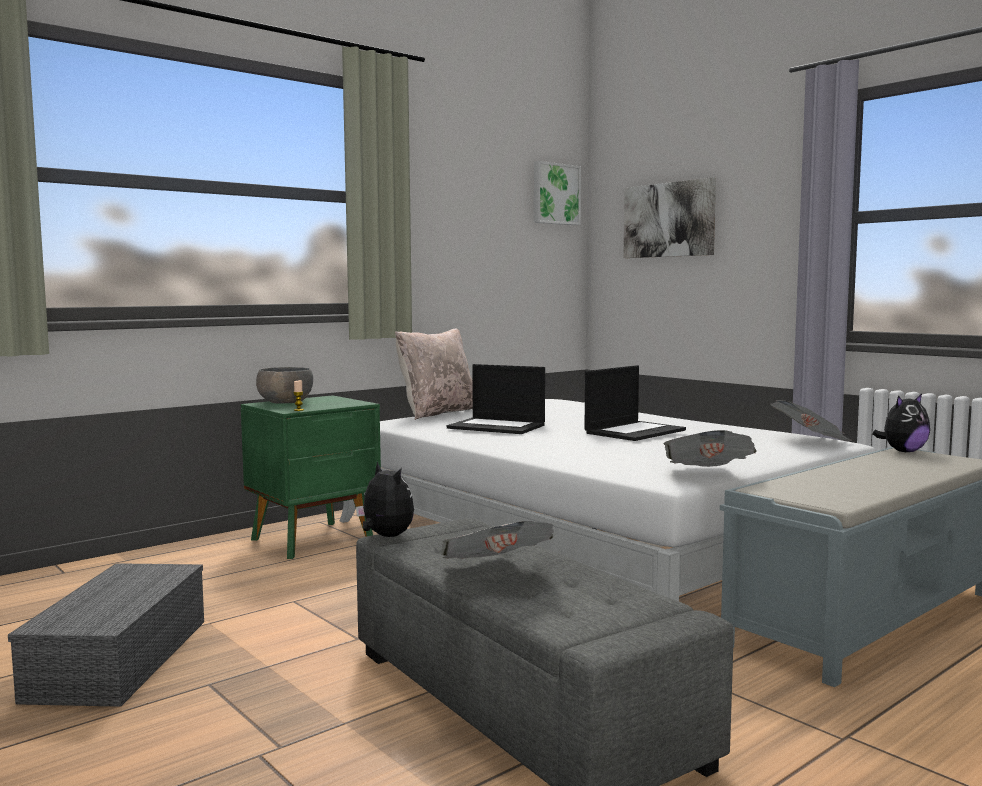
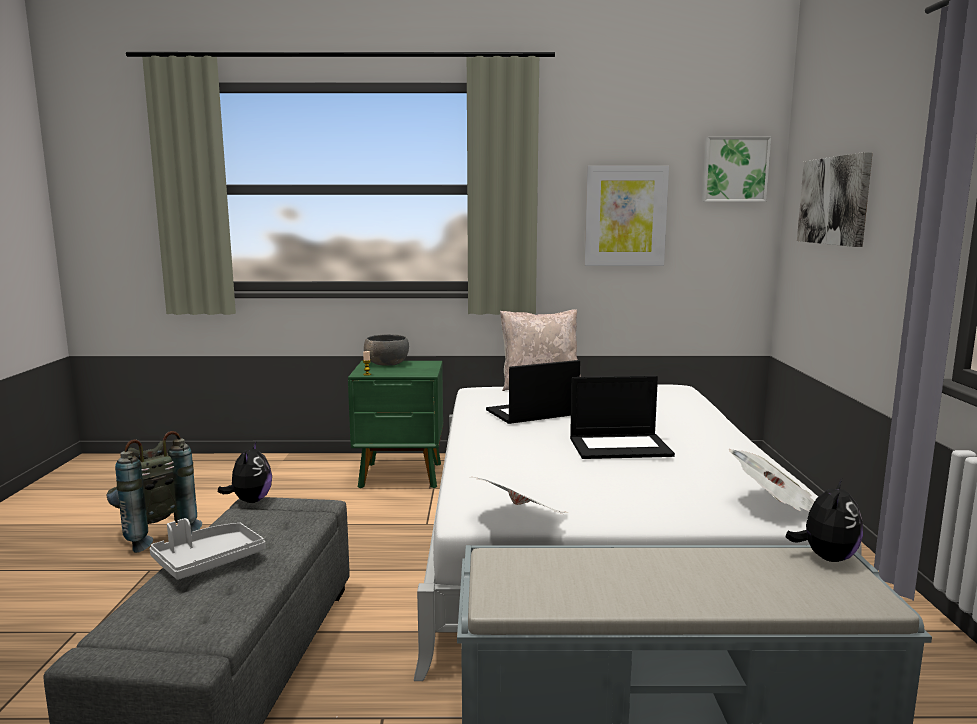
camera: 40 degrees right, 5 degrees up
(120, 660) = (152, 534): grey storage box -> grey backpack
(477, 234) = (625, 216): none -> picture
(496, 574) = (208, 561): newspaper -> grey tray
(498, 426) = (531, 413): laptop -> laptop turned 90 degrees clockwise
(903, 451) = (826, 557): plush toy -> plush toy turned 75 degrees counterclockwise

